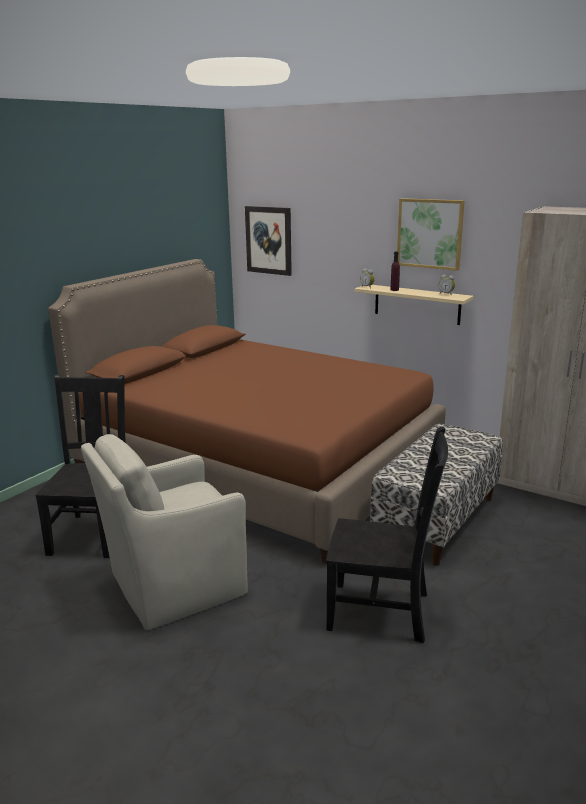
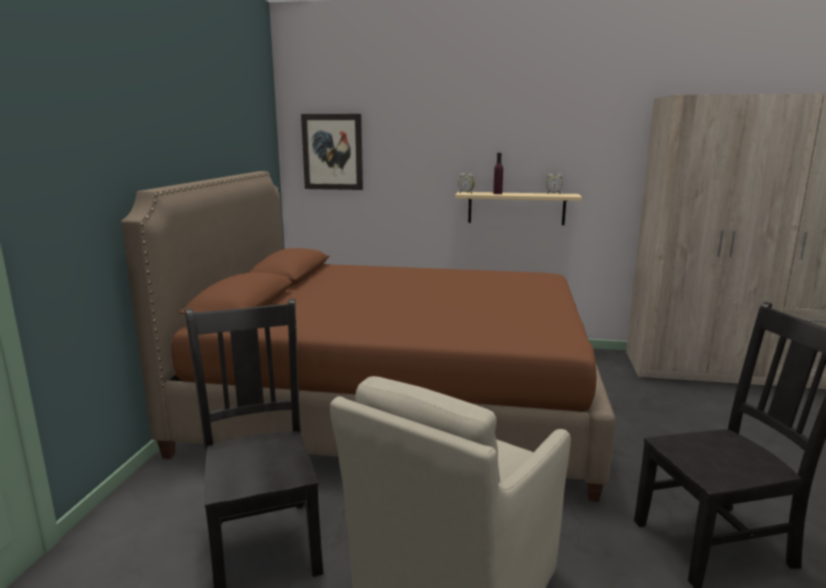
camera: 25 degrees left, 5 degrees down
(430, 233) = (530, 133): picture -> none
(436, 520) = (637, 424): bench -> none

